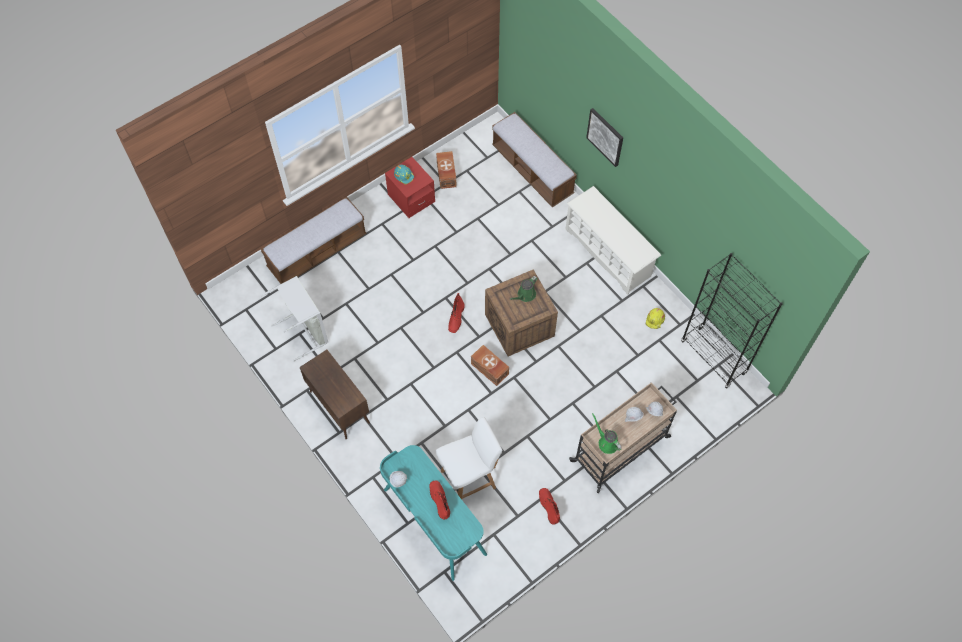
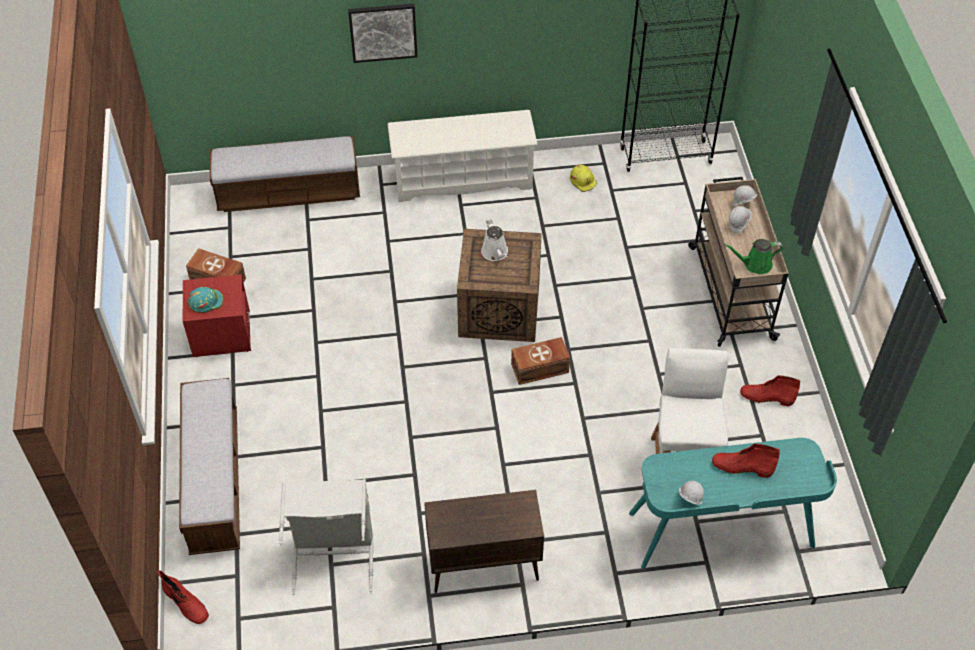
camera: 60 degrees left, 10 degrees down
(456, 318) = (442, 369): red boot -> red boot (186, 604)
(525, 295) = (495, 253): green watering can -> white watering can

